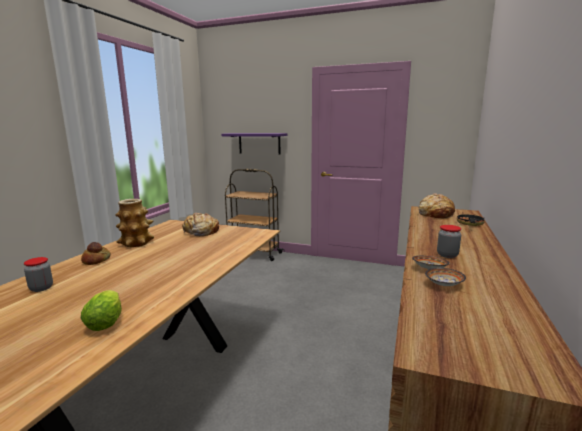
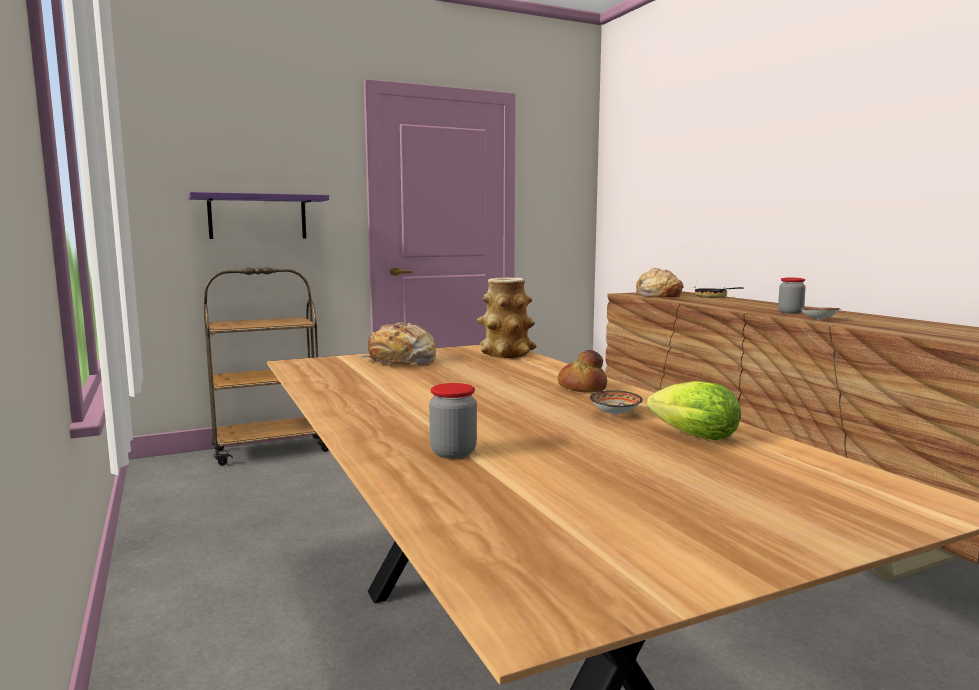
camera: 45 degrees left, 5 degrees down
(96, 260) = (385, 414): bread -> bread (582, 388)
(136, 243) = (354, 389): vase -> vase (506, 354)
(444, 285) = (862, 323): bowl -> bowl (615, 414)

